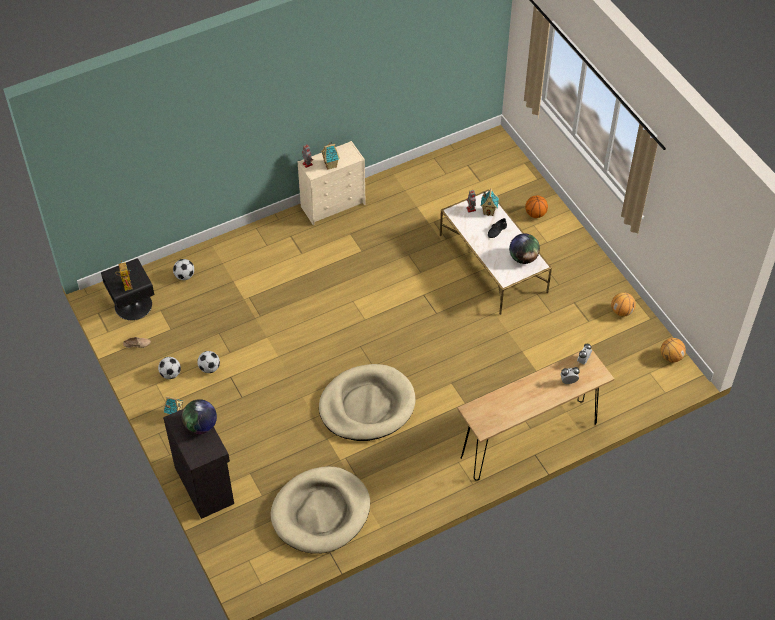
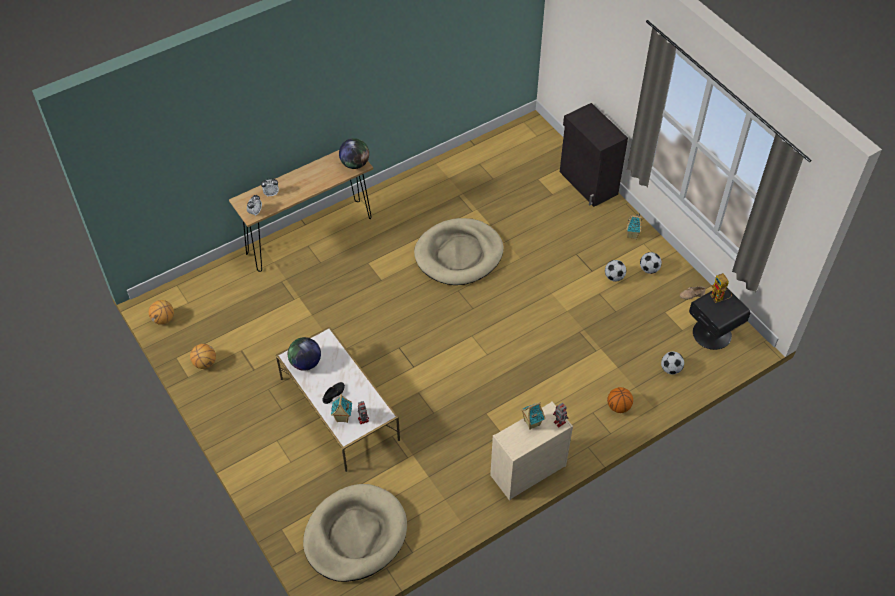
camera: 175 degrees right, 0 degrees up
(201, 426) = (593, 133): globe -> globe (355, 164)
(321, 512) = (486, 170): beige dog bed -> beige dog bed (355, 535)
(535, 214) = (287, 477): basketball -> basketball (618, 407)

